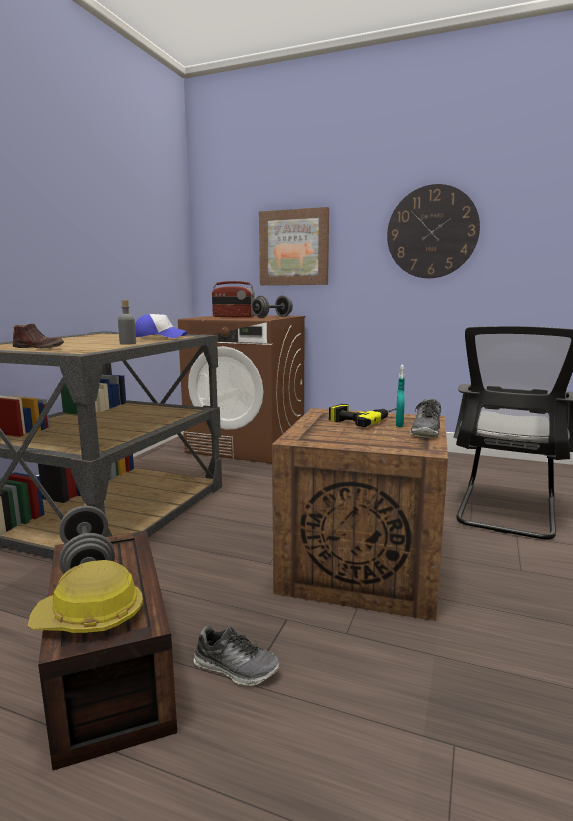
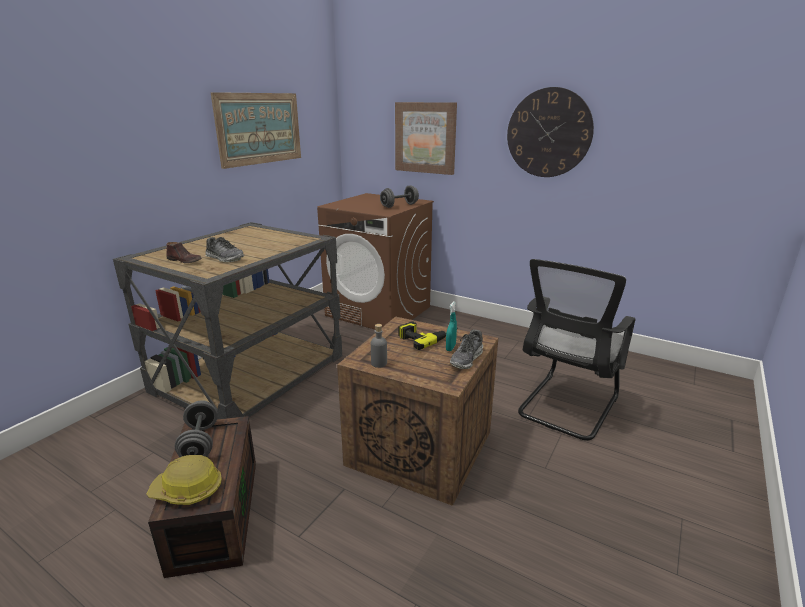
camera: 10 degrees right, 10 degrees up
(112, 226) = (259, 128): none -> picture
(128, 343) = (254, 254): grey bottle -> grey bottle (379, 363)
(159, 337) = (287, 240): cap -> none
(233, 316) = (367, 202): radio -> none
(236, 668) = (295, 524): shoe -> shoe (225, 258)

